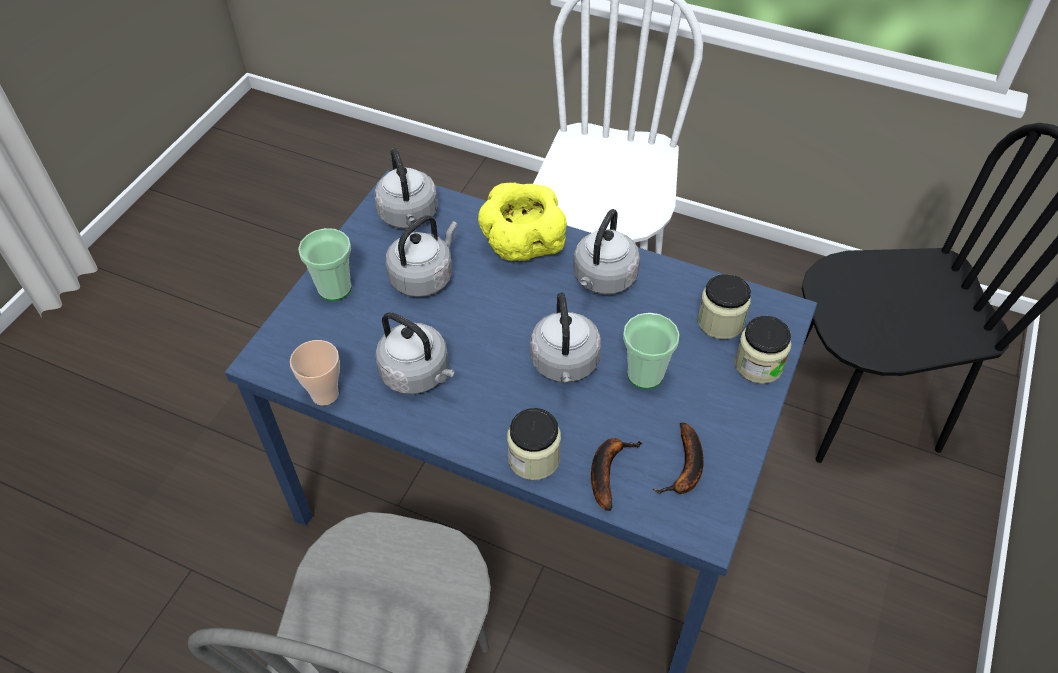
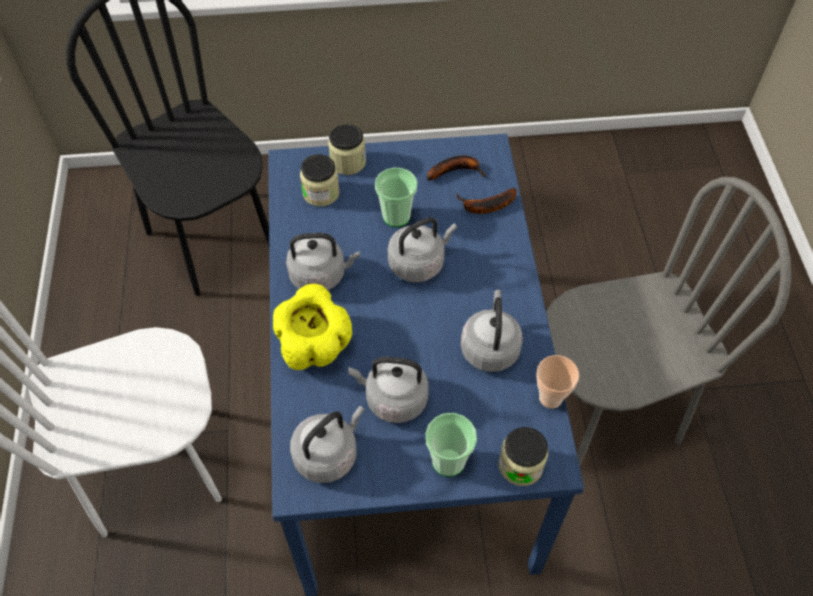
camera: 120 degrees left, 5 degrees up
(534, 458) = (505, 246): jar -> jar (521, 465)

